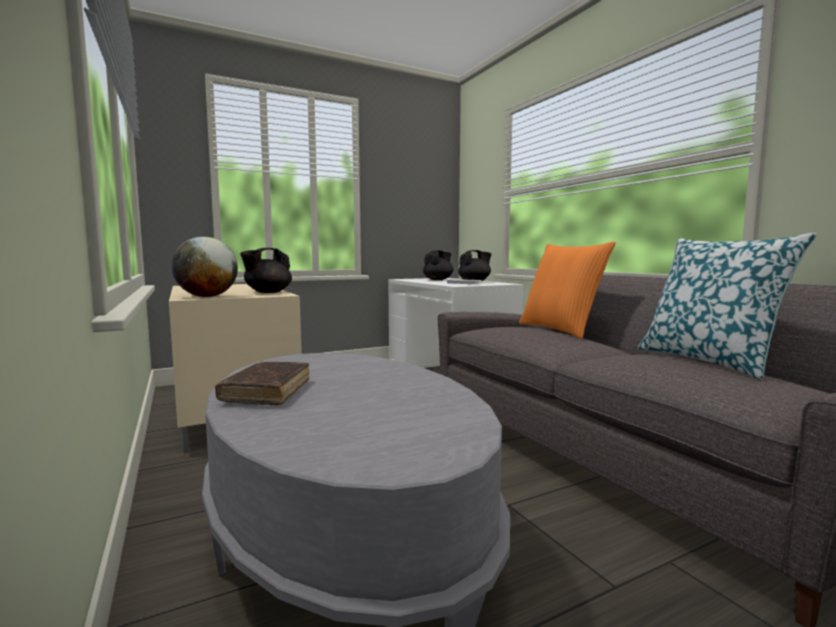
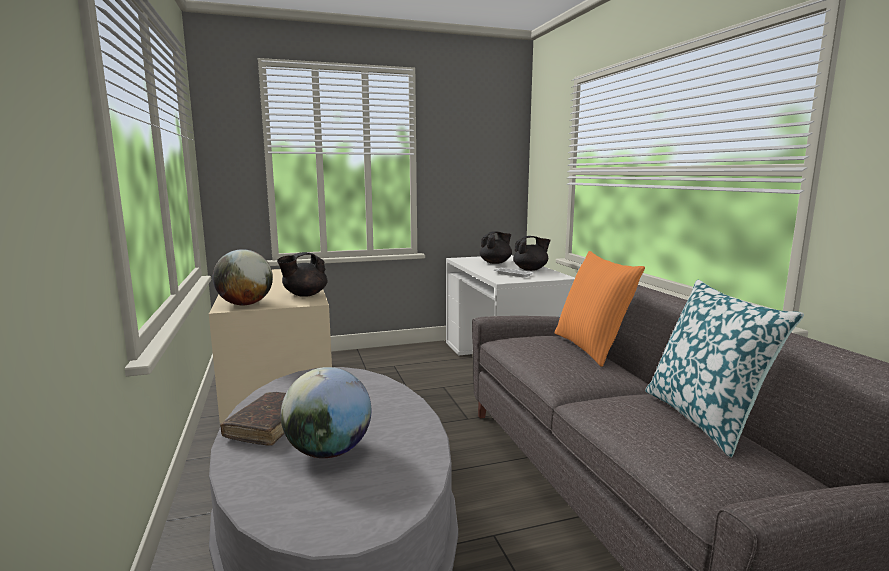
camera: 10 degrees right, 5 degrees up
(350, 406) = (328, 452): none -> globe

